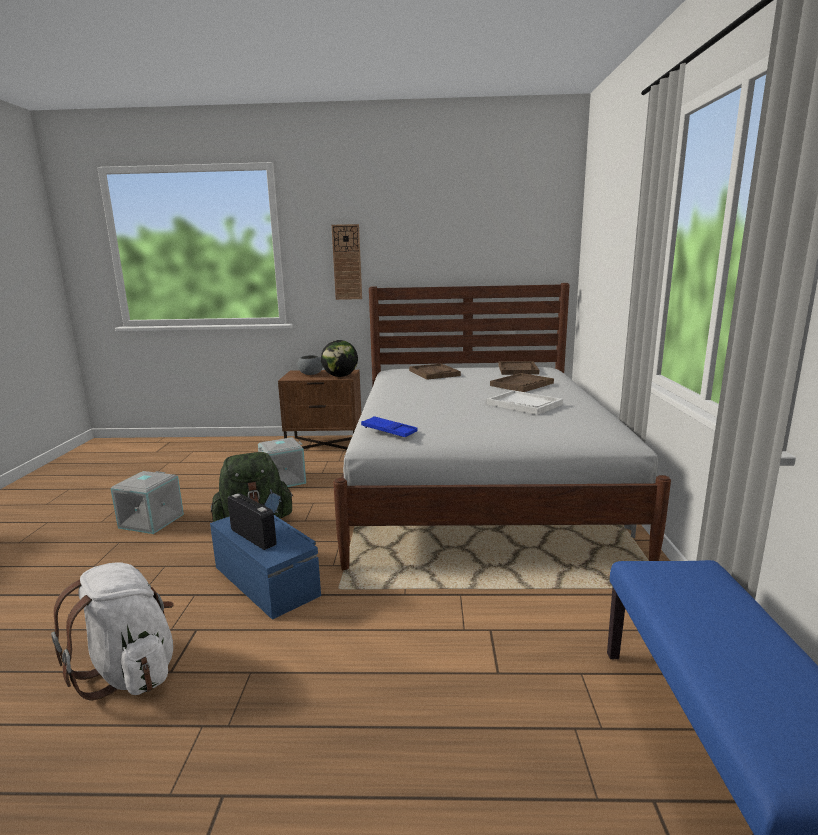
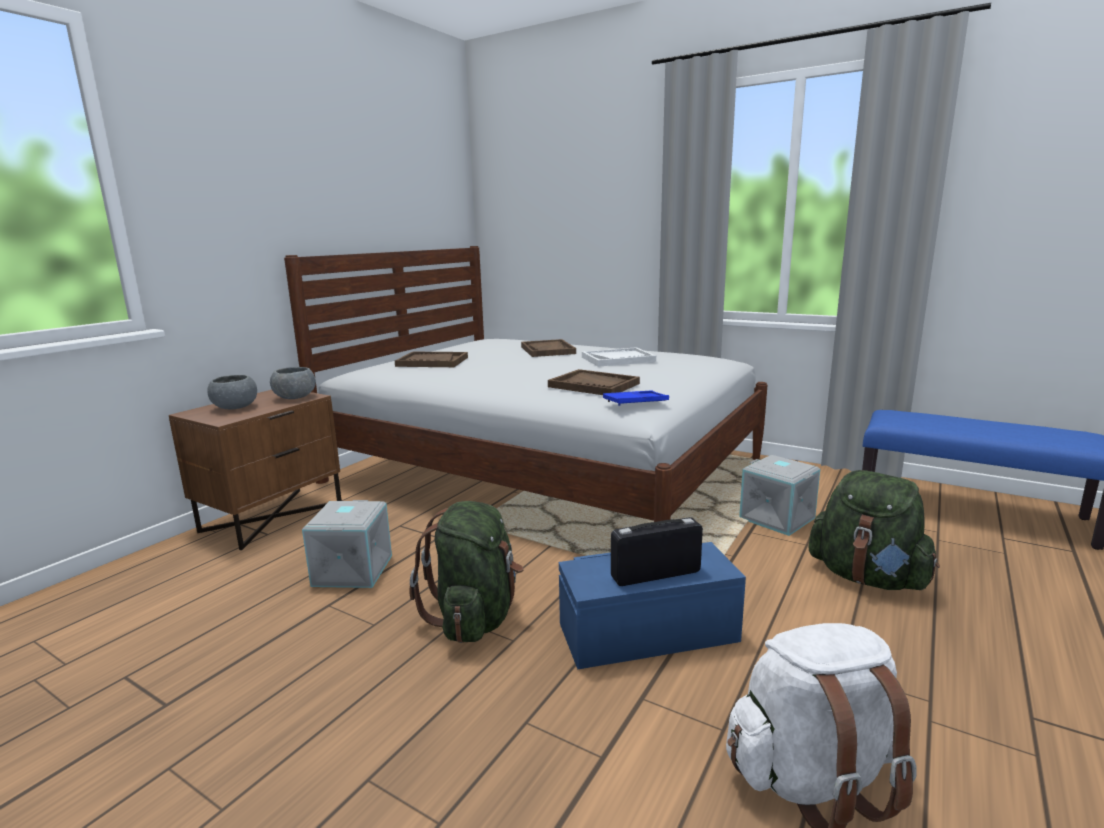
camera: 60 degrees left, 0 degrees up
(152, 521) = (326, 726): grey storage box -> grey storage box (778, 518)
(340, 376) = (295, 397): globe -> grey bowl
(347, 262) = (240, 217): wall clock -> none
(423, 675) = (867, 577): none -> green backpack
(518, 370) = (487, 343): brown tray -> brown tray (594, 385)

